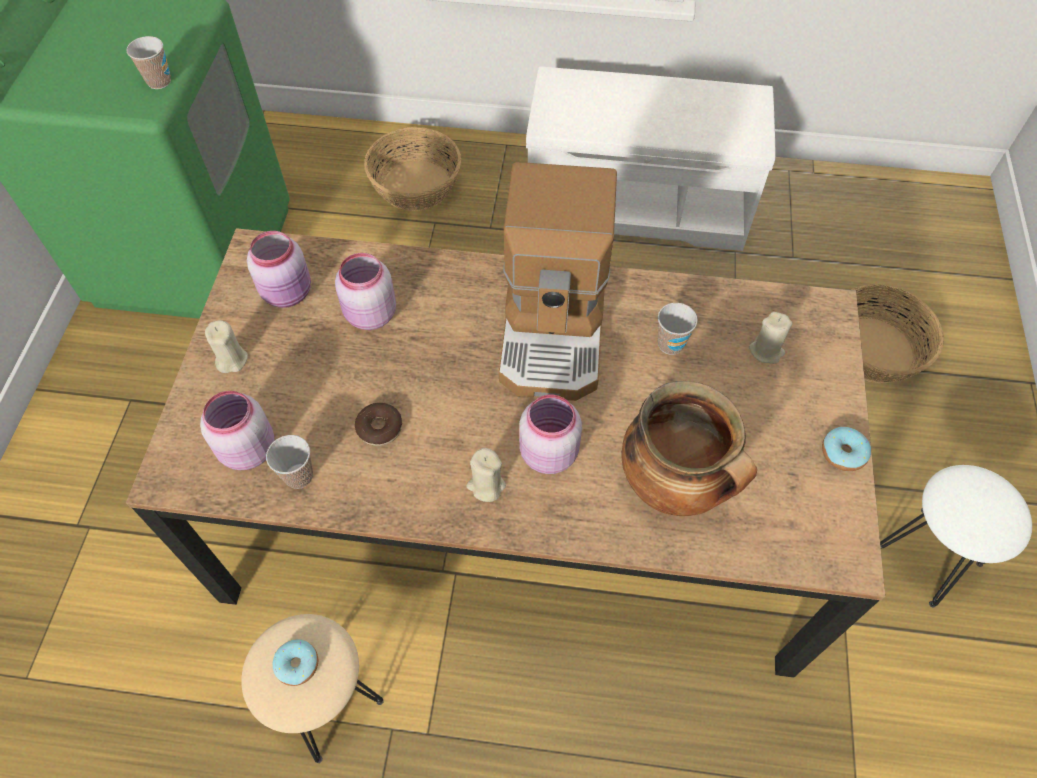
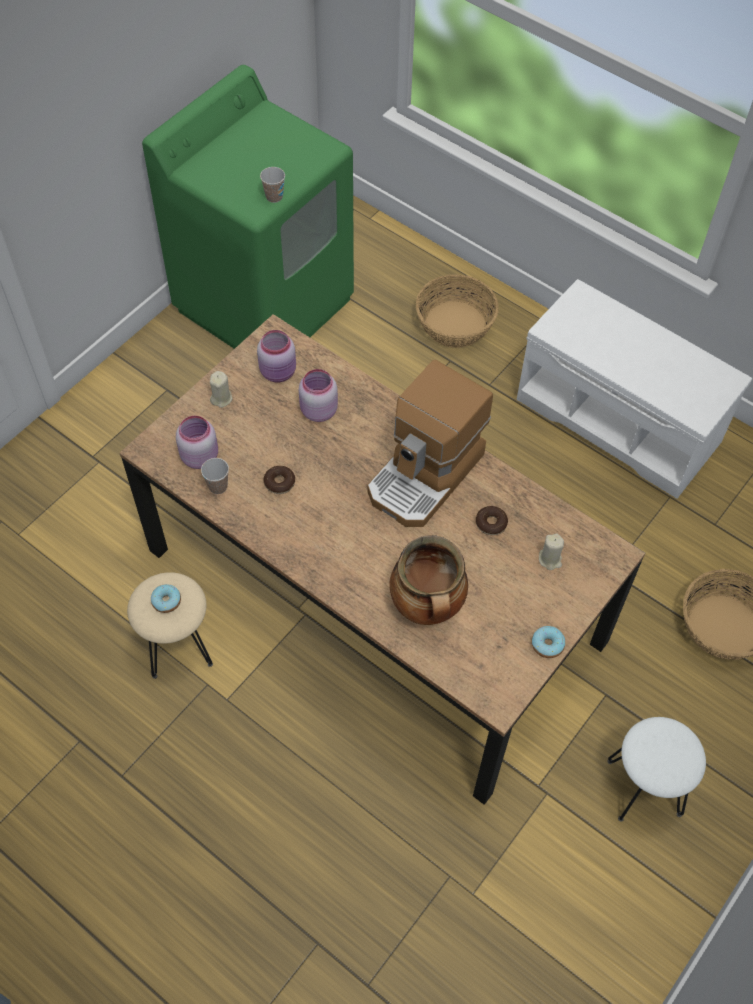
camera: 30 degrees right, 0 degrees up
(486, 486) = (318, 547): beige candle -> none
(548, 452) = (367, 547): pink jar -> none
(670, 344) = (491, 523): cup -> donut

